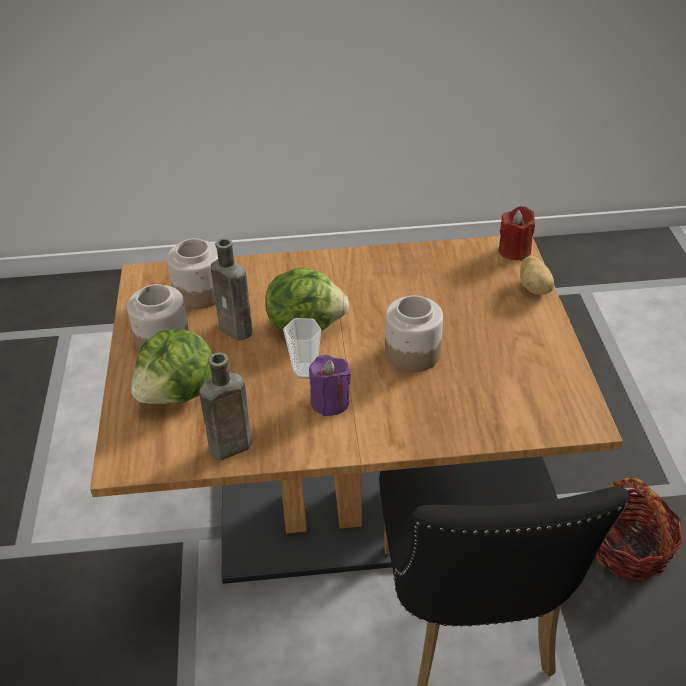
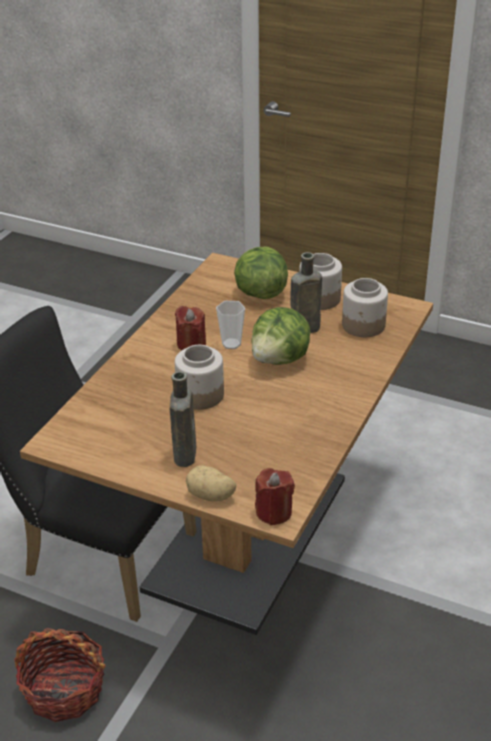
camera: 120 degrees right, 5 degrees down
(228, 448) = (193, 298): brown bottle -> brown bottle (185, 453)
(330, 402) = (191, 344): purple candle -> red candle

